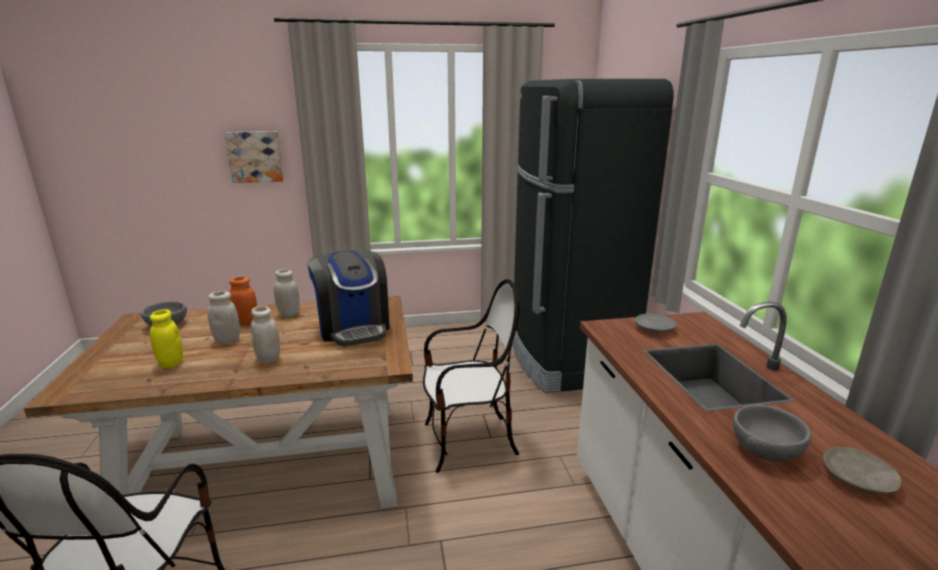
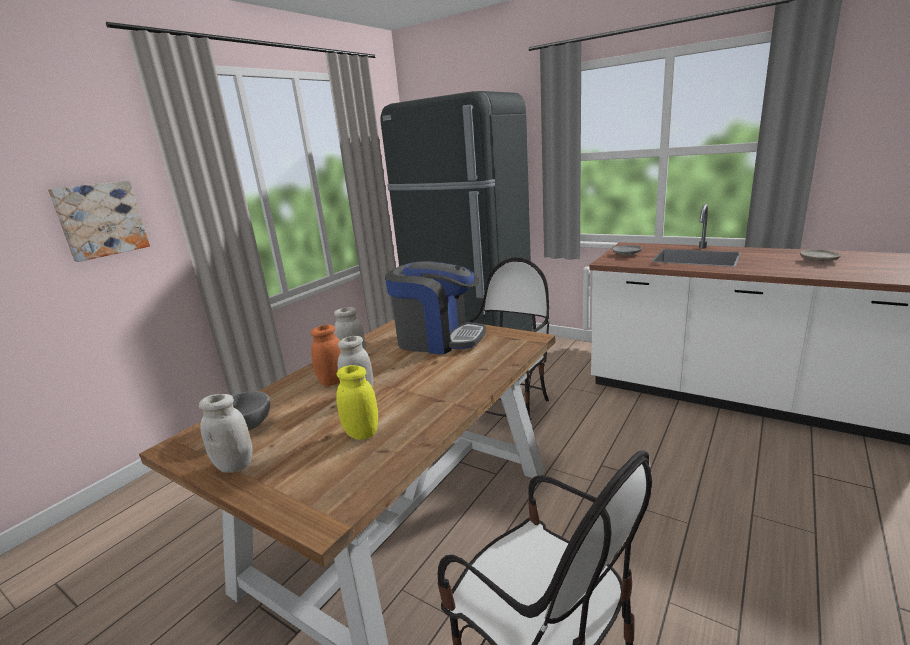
camera: 45 degrees left, 0 degrees up
(268, 358) = (439, 382): white jar -> white jar (235, 465)
(767, 451) = (784, 266): grey bowl -> none

